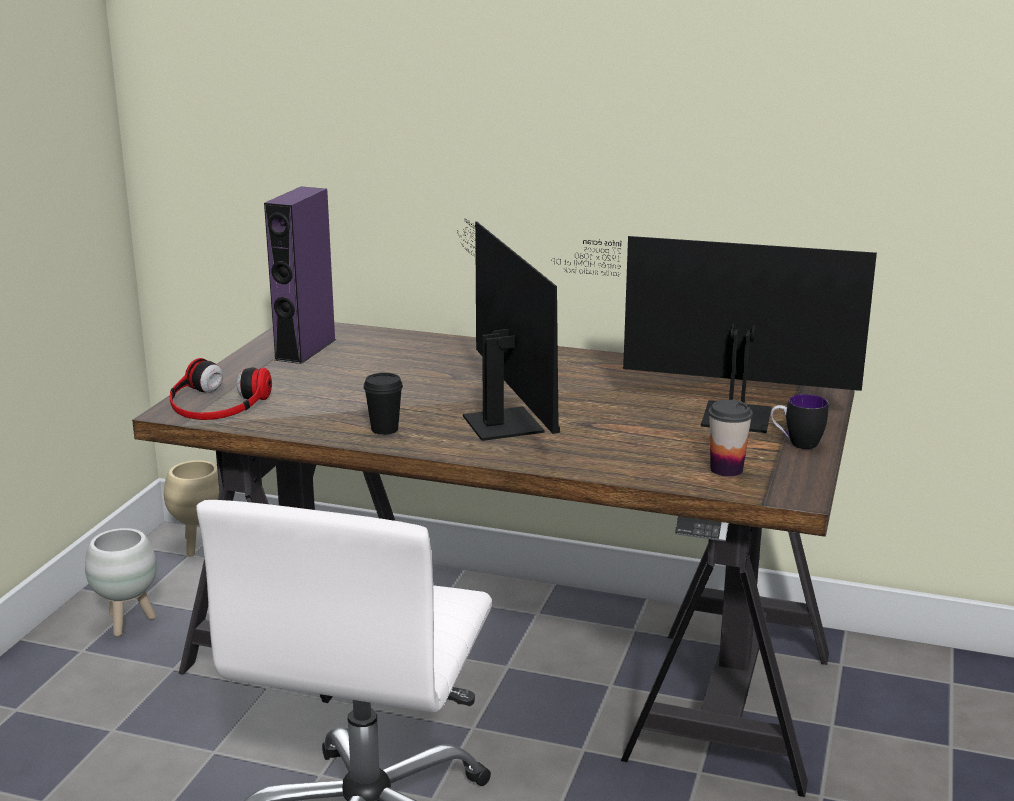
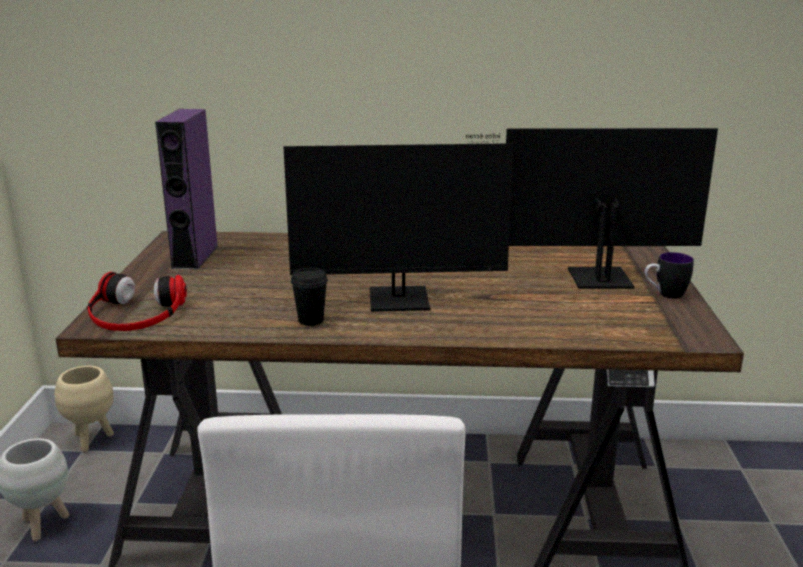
camera: 15 degrees left, 0 degrees up
(502, 419) = (410, 300): monitor -> monitor turned 120 degrees clockwise
(726, 469) = (630, 323): cup -> none

